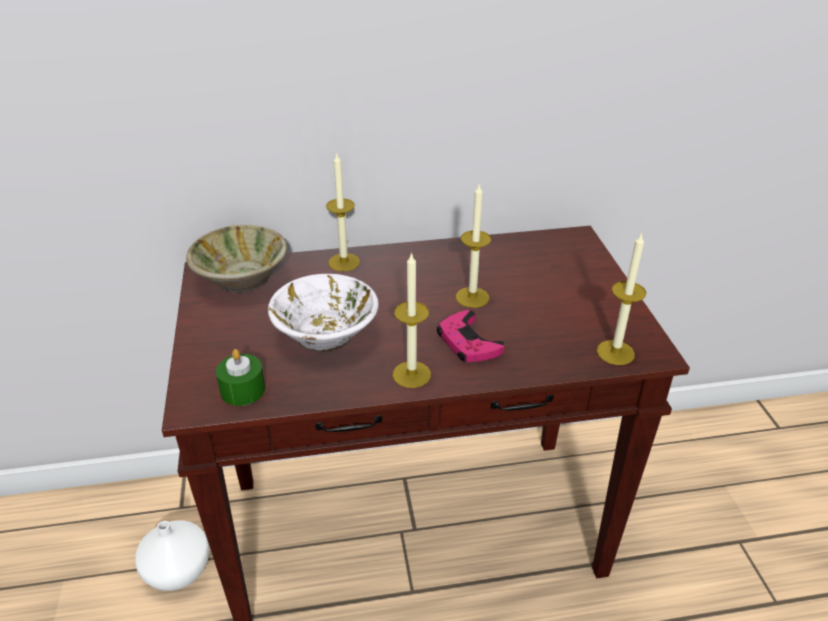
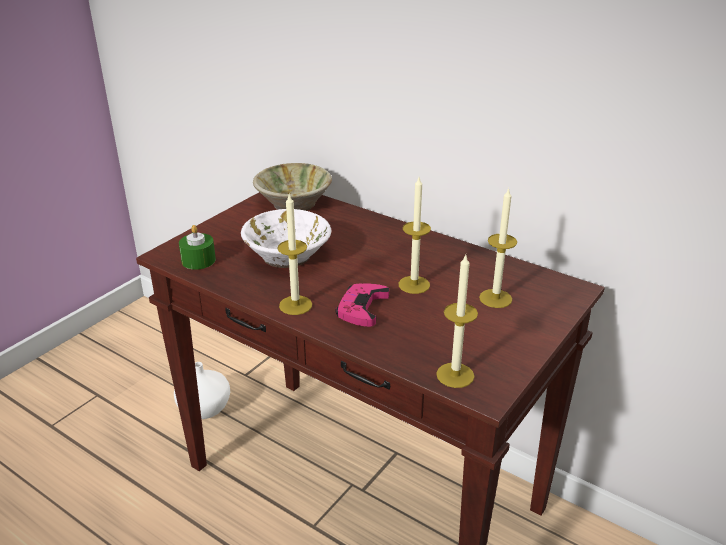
camera: 45 degrees right, 5 degrees down
(344, 262) = (367, 223): candle -> candle (495, 298)

